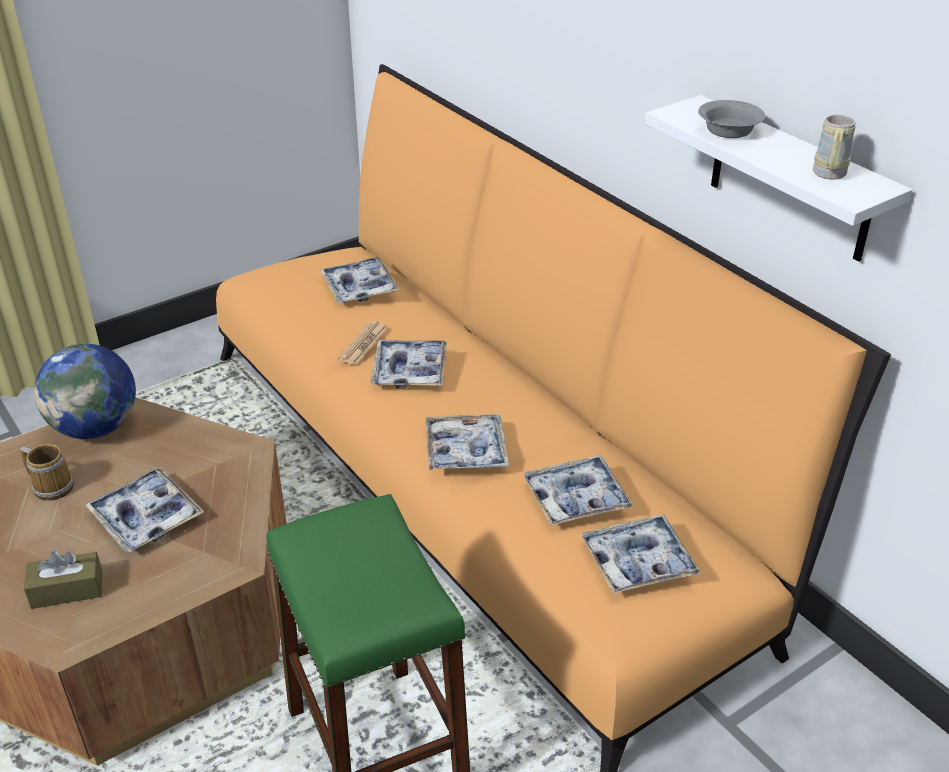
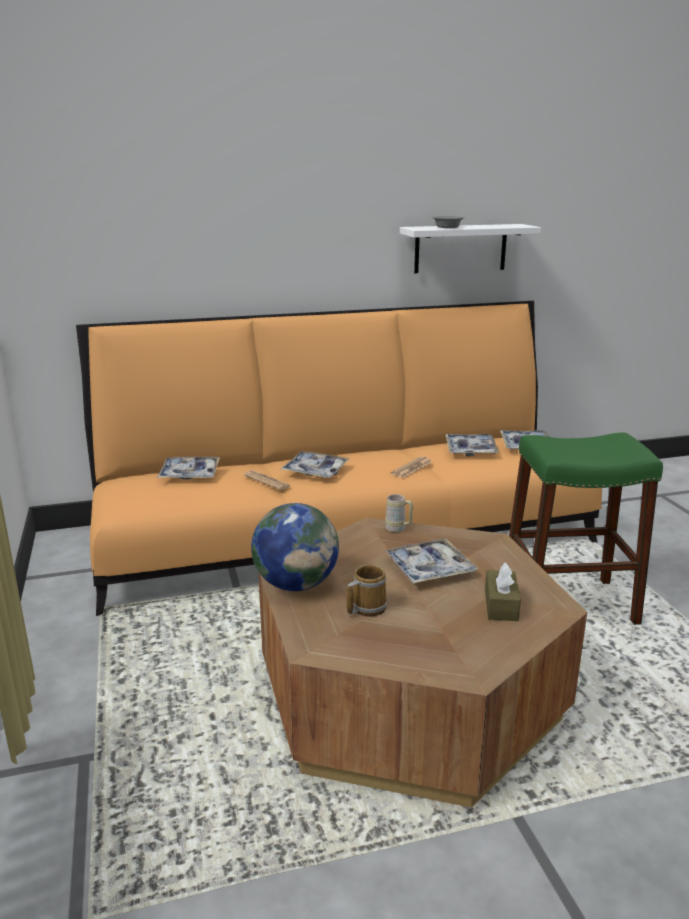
camera: 70 degrees left, 15 degrees down
(465, 450) = (412, 468): tray -> newspaper
(828, 176) = (504, 225): beige mug -> beige mug (398, 529)

